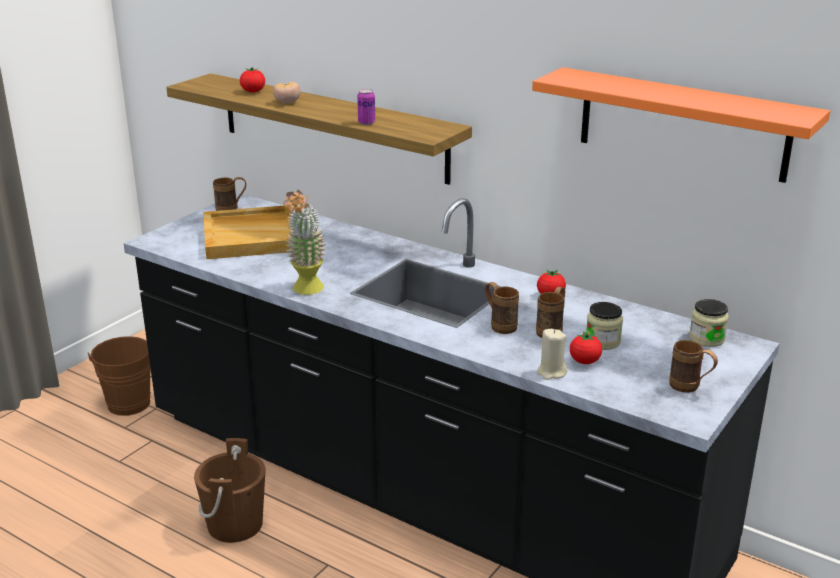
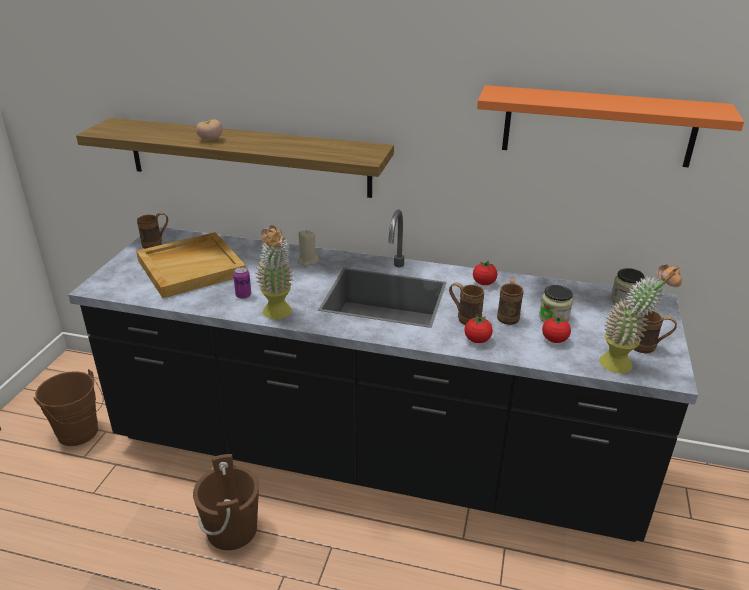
camera: 20 degrees left, 5 degrees up
(253, 92) = (168, 132): tomato -> tomato (477, 340)
(366, 123) = (300, 151): can -> can (243, 295)
(551, 372) = (537, 356): beige candle -> beige candle (308, 261)
(646, 397) = (625, 364): none -> potted plant

